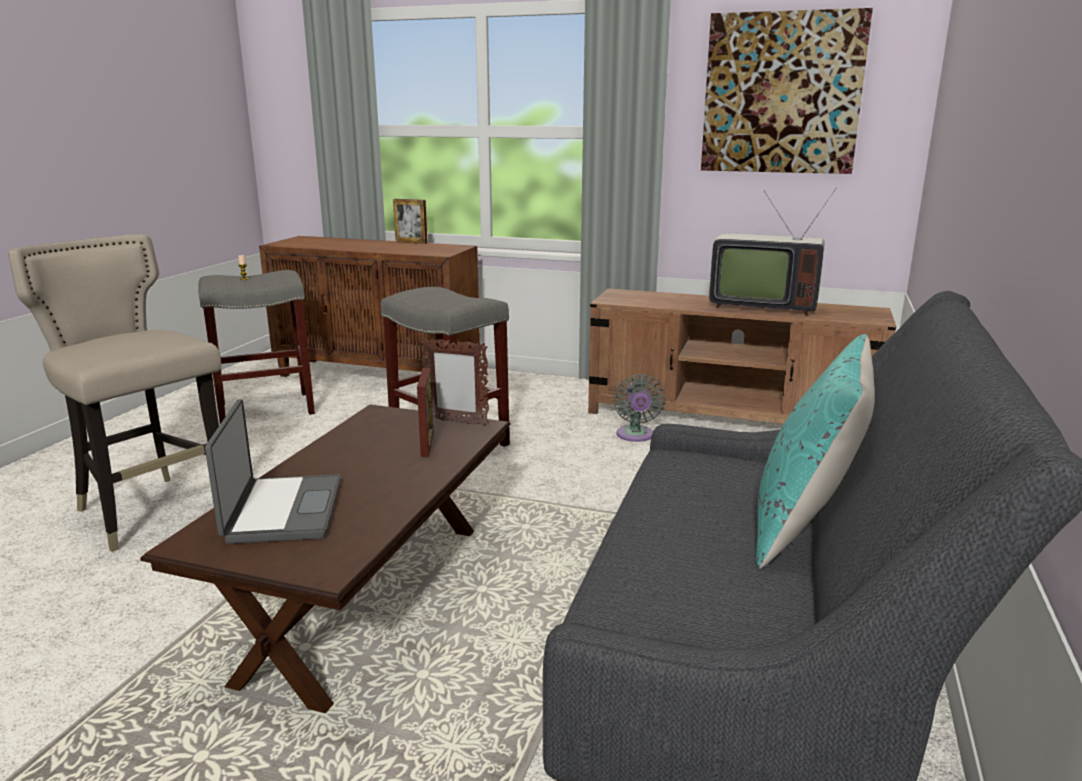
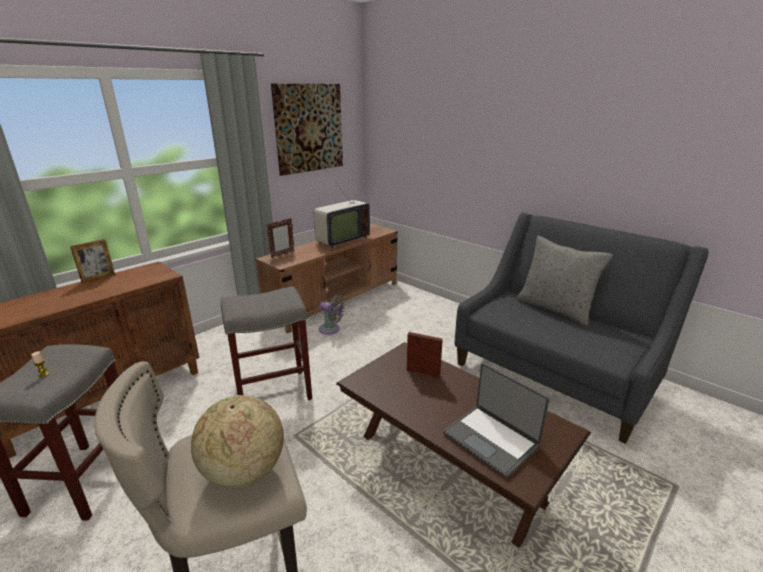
camera: 65 degrees left, 5 degrees up
(110, 348) = (243, 471): none -> globe
(281, 510) = (491, 439): laptop -> laptop turned 150 degrees counterclockwise
(456, 422) = (394, 357): picture frame -> picture frame (282, 254)
(805, 525) = (555, 308): turquoise pillow -> grey pillow

